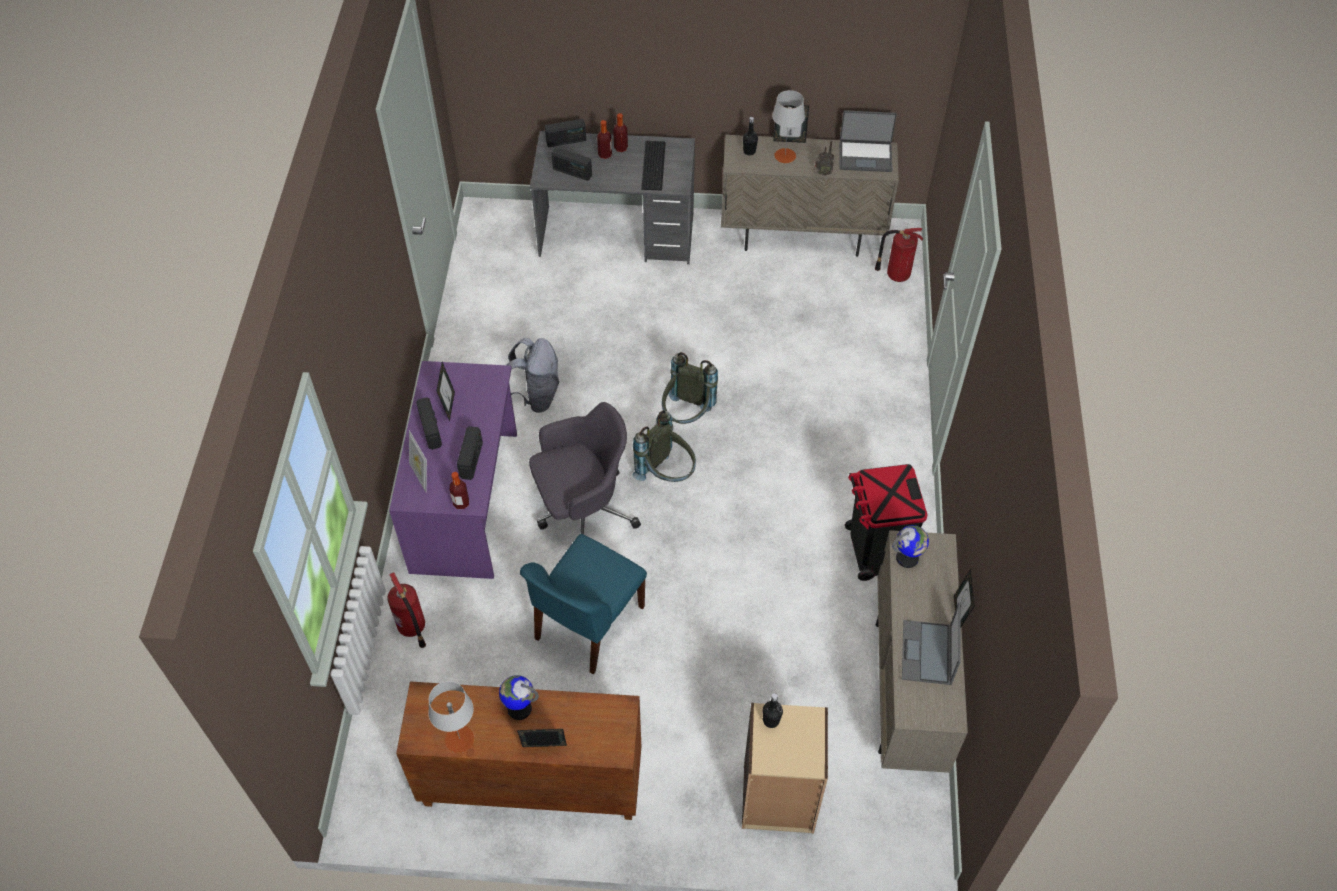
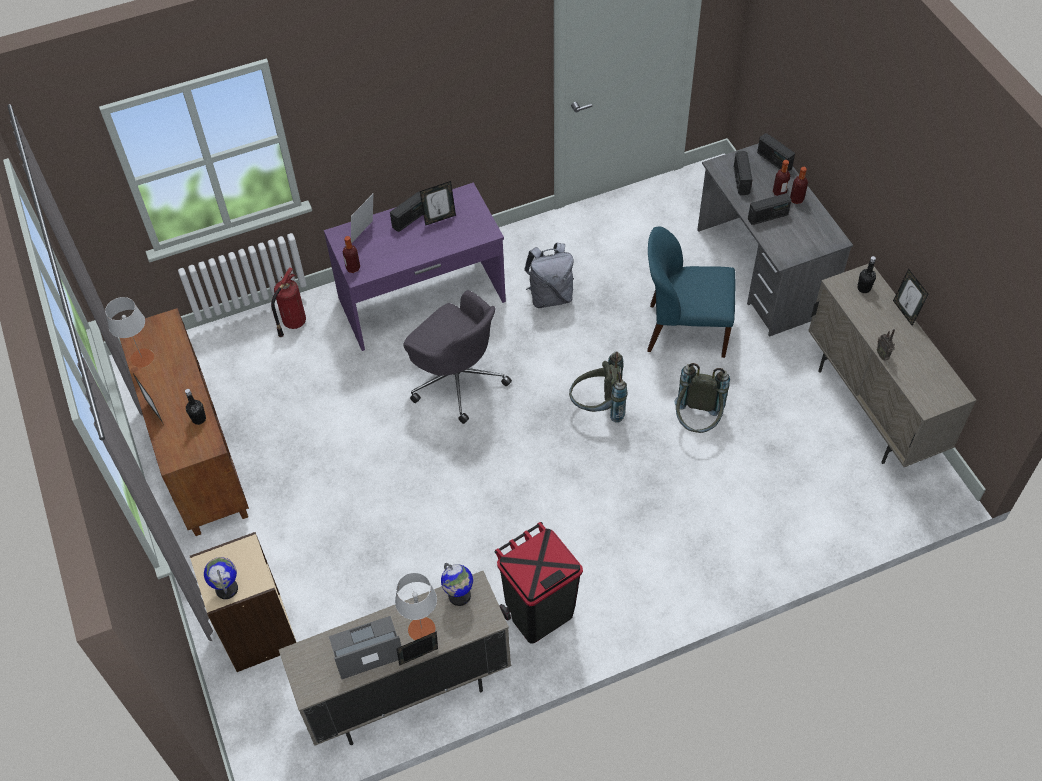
camera: 65 degrees right, 0 degrees up
(471, 460) = (396, 255): radio -> radio (768, 217)
(519, 708) = (182, 381): globe -> globe (227, 588)
(587, 624) = (352, 430): blue chair -> blue chair (684, 330)
(654, 165) = (795, 231): keyboard -> none
(666, 474) = (527, 420): grey backpack -> grey backpack (697, 422)
(771, 720) = (244, 552): black bottle -> black bottle (199, 419)
(785, 155) = (881, 317): grey table lamp -> grey table lamp (421, 629)
(865, 156) = (934, 380): laptop -> none
(896, 274) = (884, 505): fire extinguisher -> none

